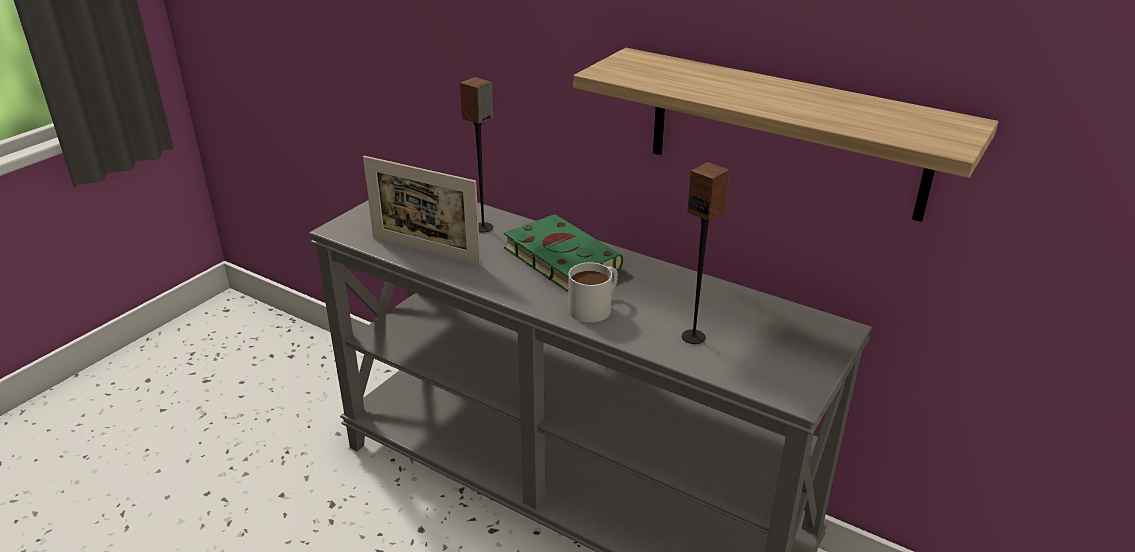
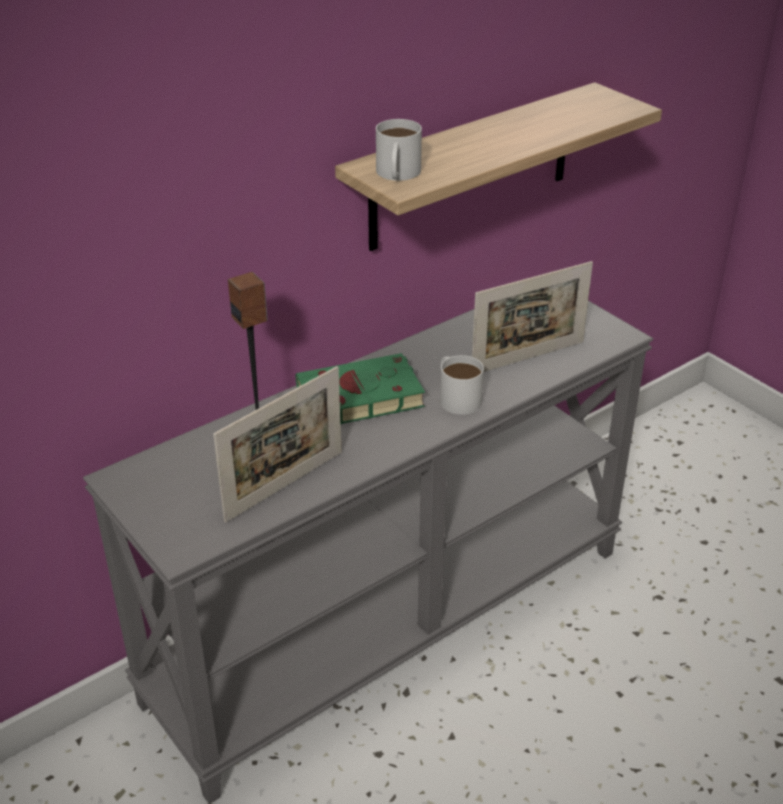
camera: 70 degrees left, 5 degrees up
(628, 67) = (397, 174): none -> white mug
(694, 337) = (528, 358): speaker -> picture frame

